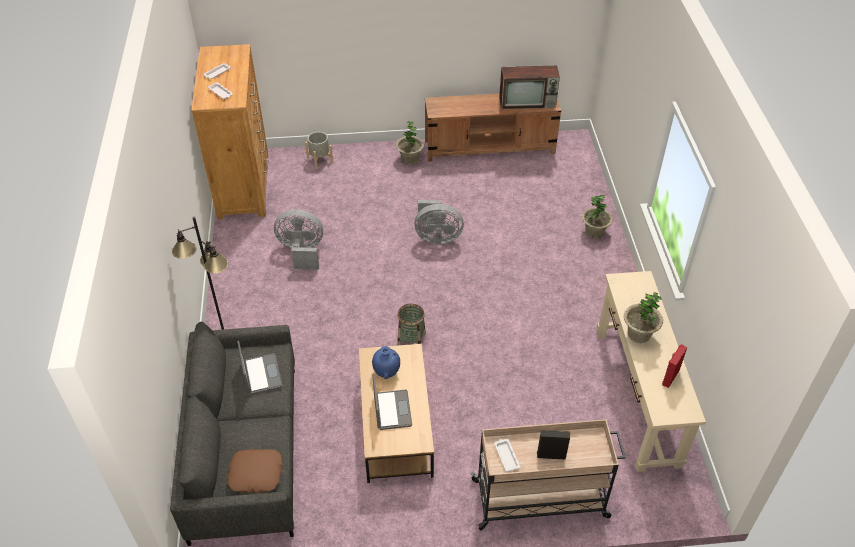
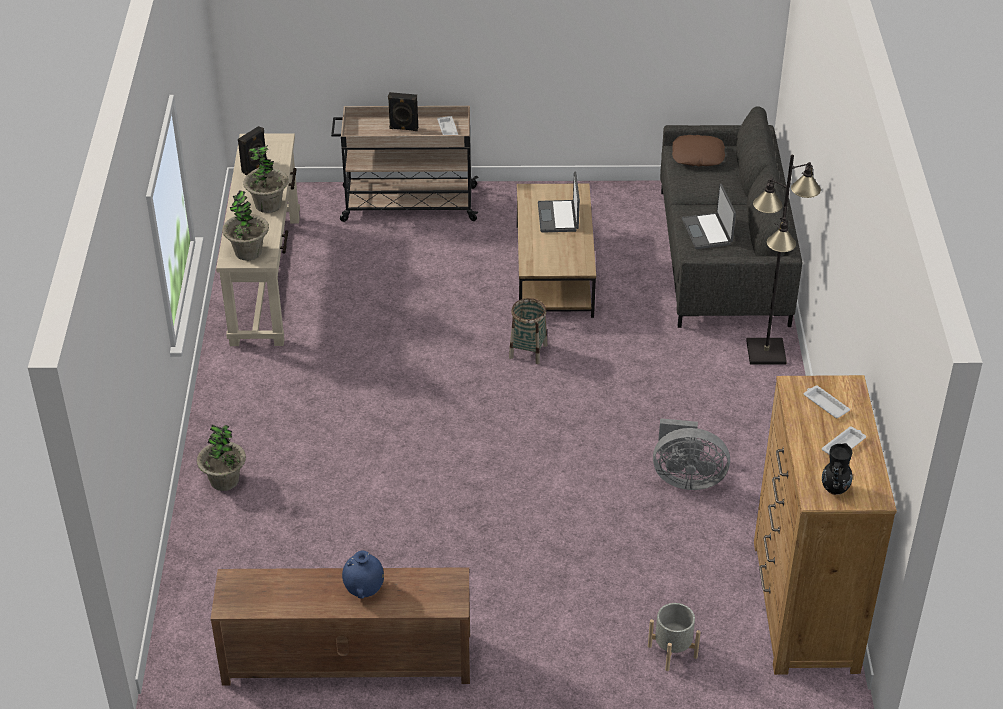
camera: 175 degrees left, 5 degrees down
(229, 53) = (834, 489): none -> black vase
(386, 371) = (563, 251): blue vase -> blue vase (364, 590)
(410, 159) = (503, 641): potted plant -> potted plant (248, 252)
(437, 237) = (474, 489): grey fan -> none
(528, 102) = (272, 591): television -> none
(670, 377) = (255, 167): red speaker -> black speaker

